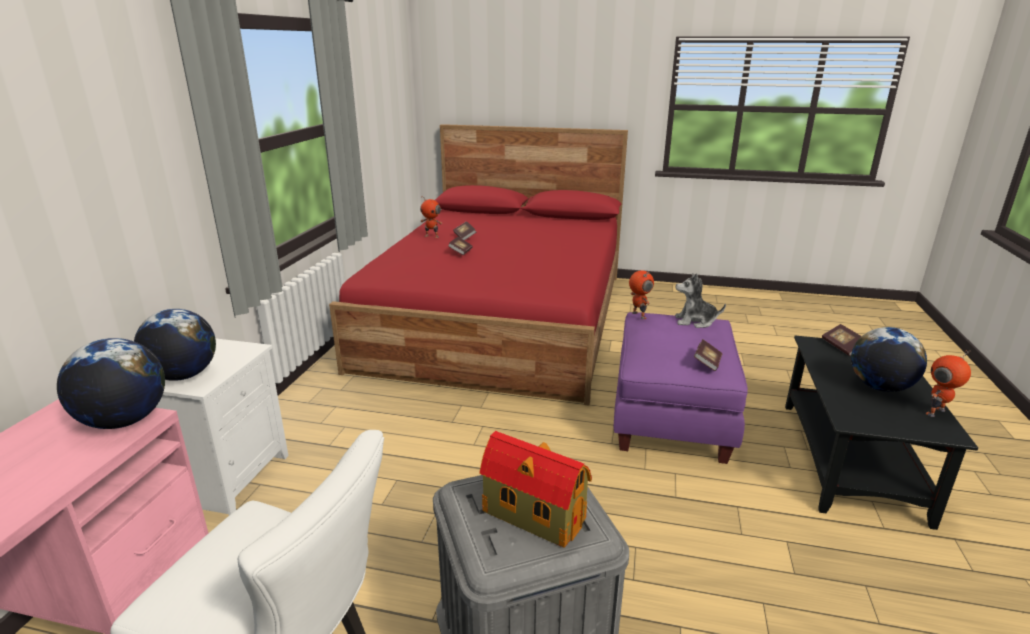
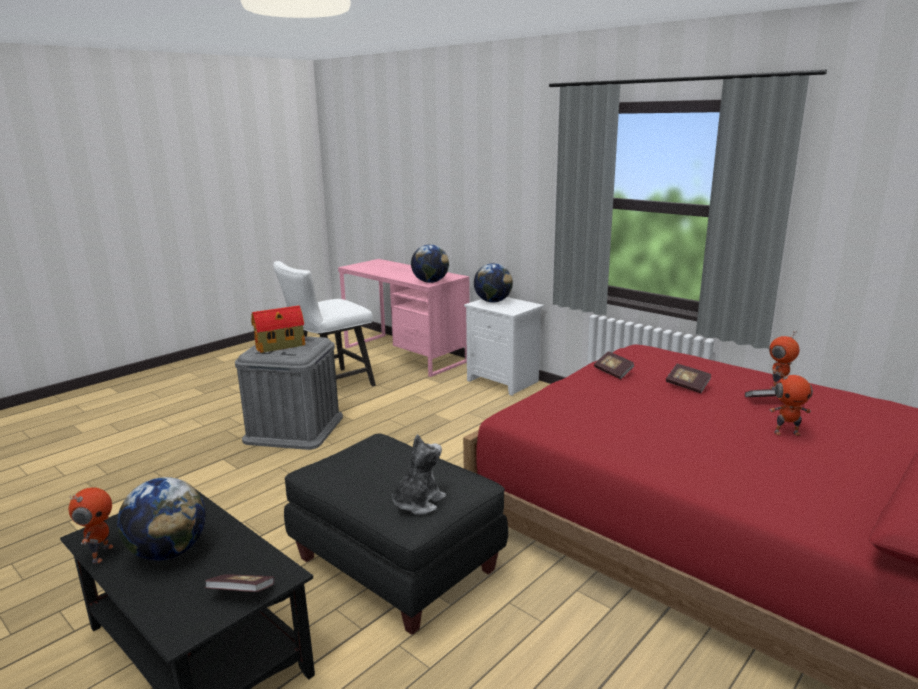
camera: 120 degrees right, 5 degrees down
(638, 315) = (472, 474): toy robot -> toy robot (786, 432)
(672, 417) = (395, 564): purple ottoman -> black ottoman
(707, 362) = (335, 465): book -> book (613, 372)

